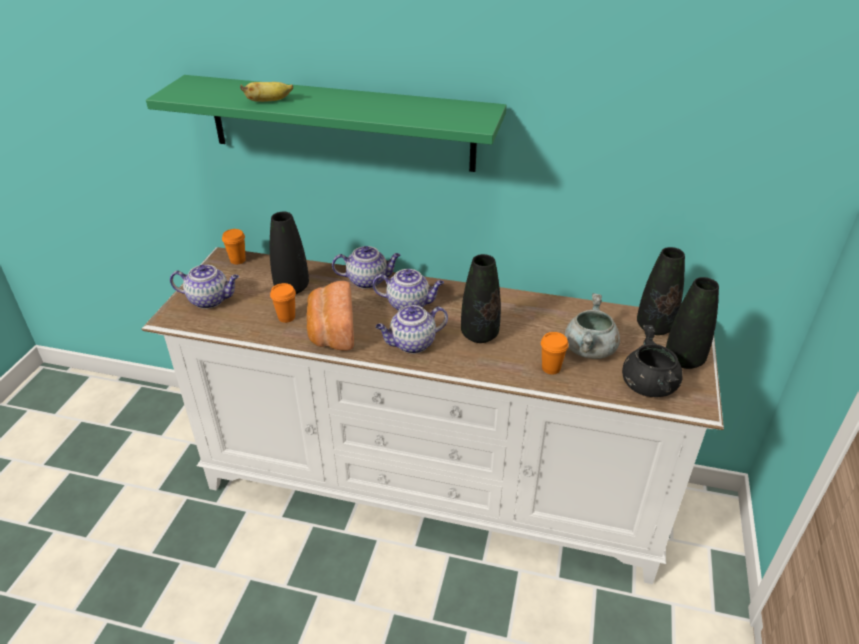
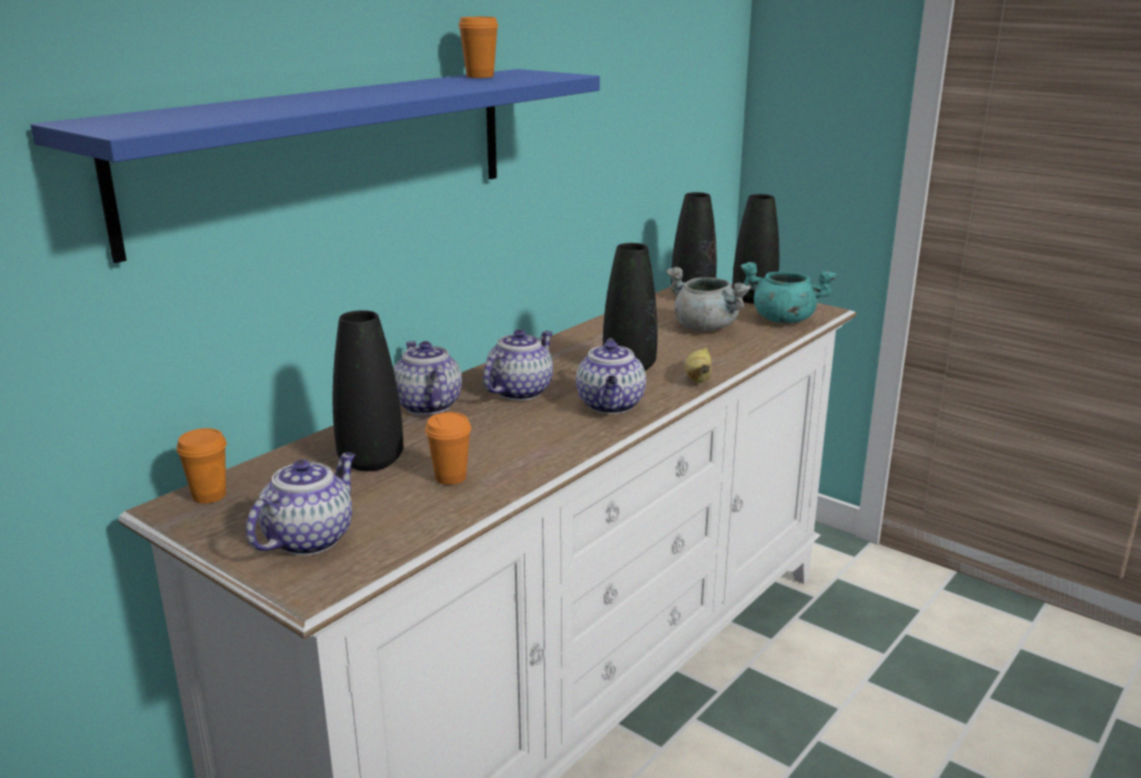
camera: 65 degrees left, 15 degrees down
(269, 101) = (307, 105): banana -> banana (698, 378)
(331, 331) = (526, 450): bread -> none
(340, 123) = (329, 153): green shelf -> blue shelf
(368, 280) = (426, 405): teapot -> teapot turned 45 degrees counterclockwise
(551, 368) = (723, 349): orange cup -> orange cup (480, 76)
(648, 385) = (782, 320): black cooking pot -> turquoise cooking pot

